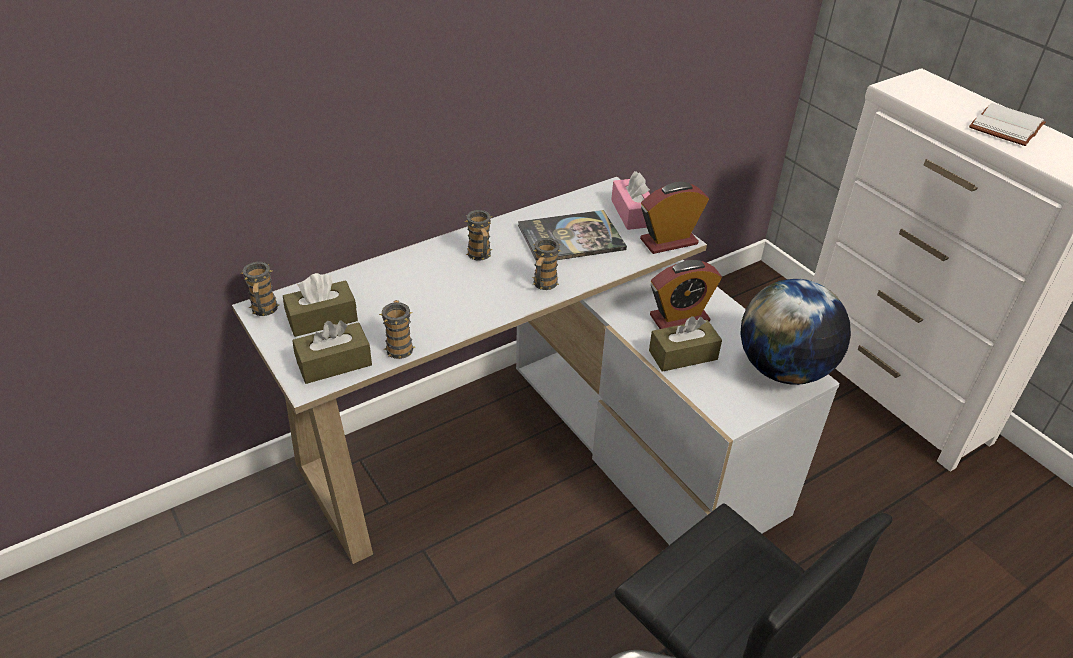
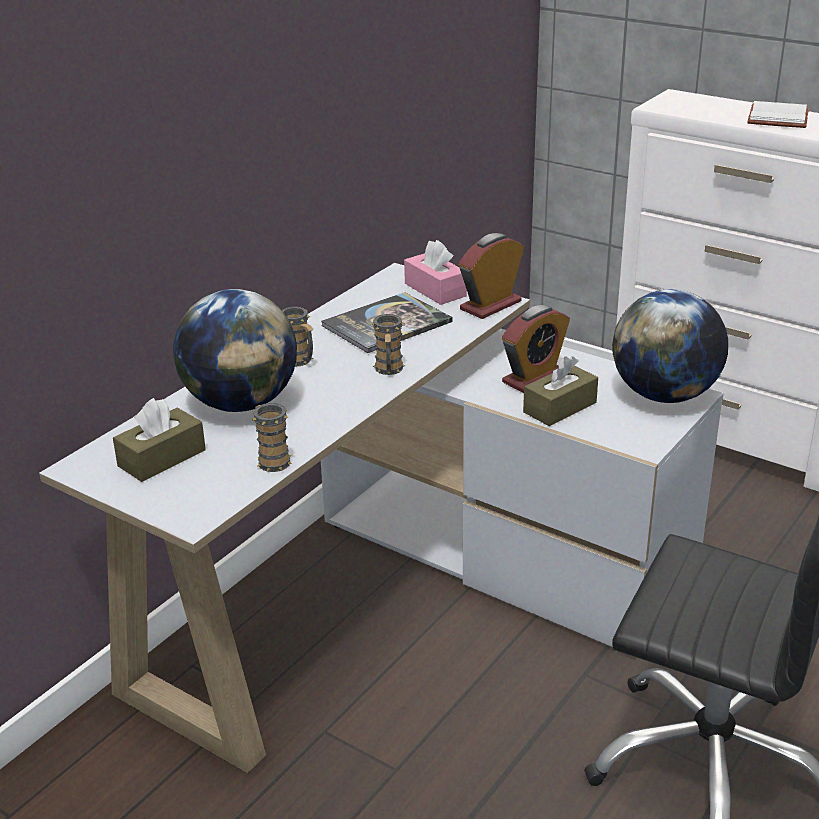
camera: 20 degrees left, 10 degrees down
(264, 311) = (85, 468): mug -> none
(334, 363) = (208, 493): brown tissue box -> none
(411, 283) = (241, 403): none -> globe

